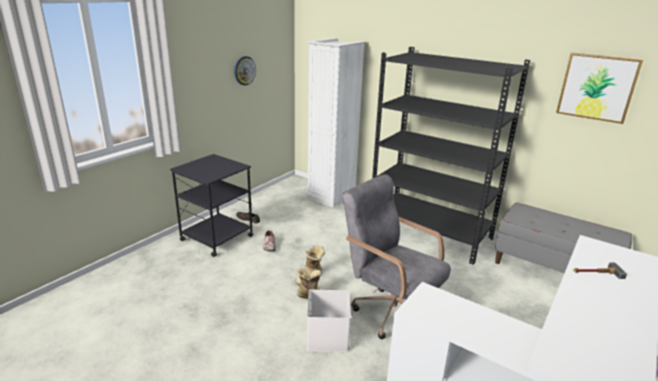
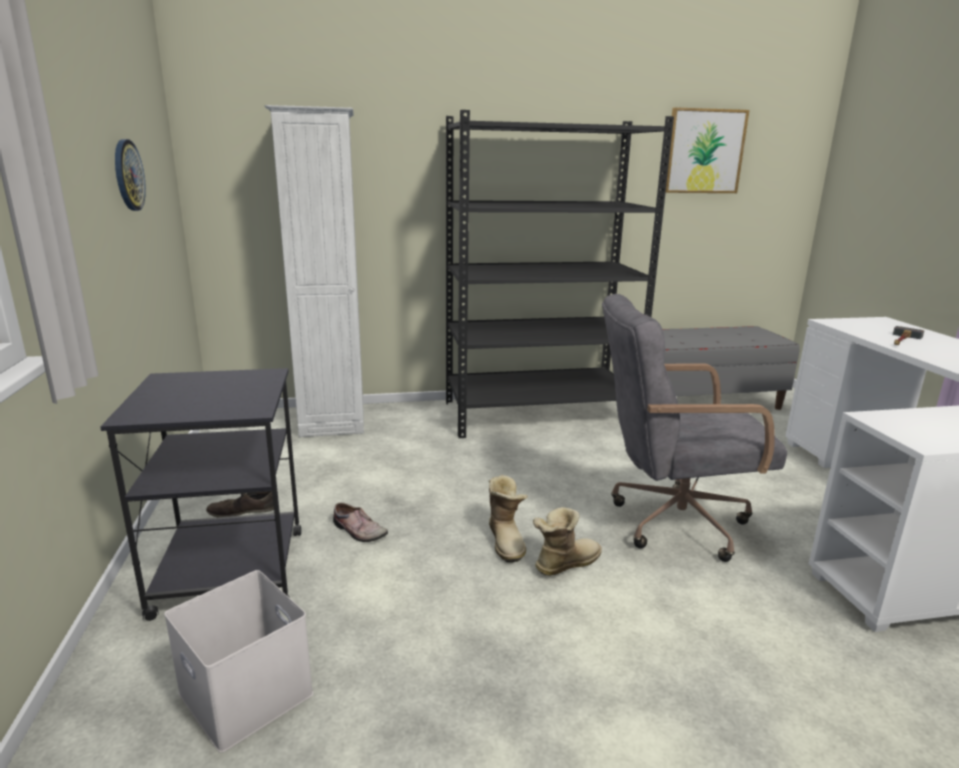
camera: 45 degrees left, 5 degrees down
(326, 335) = (674, 603): white storage box -> white storage box (242, 693)

